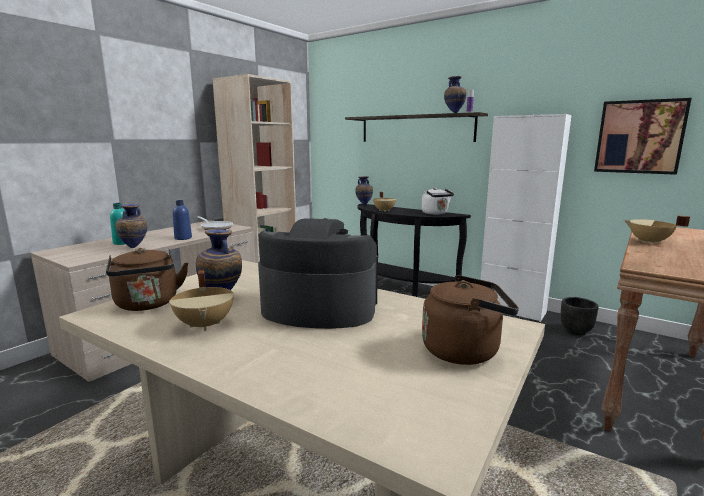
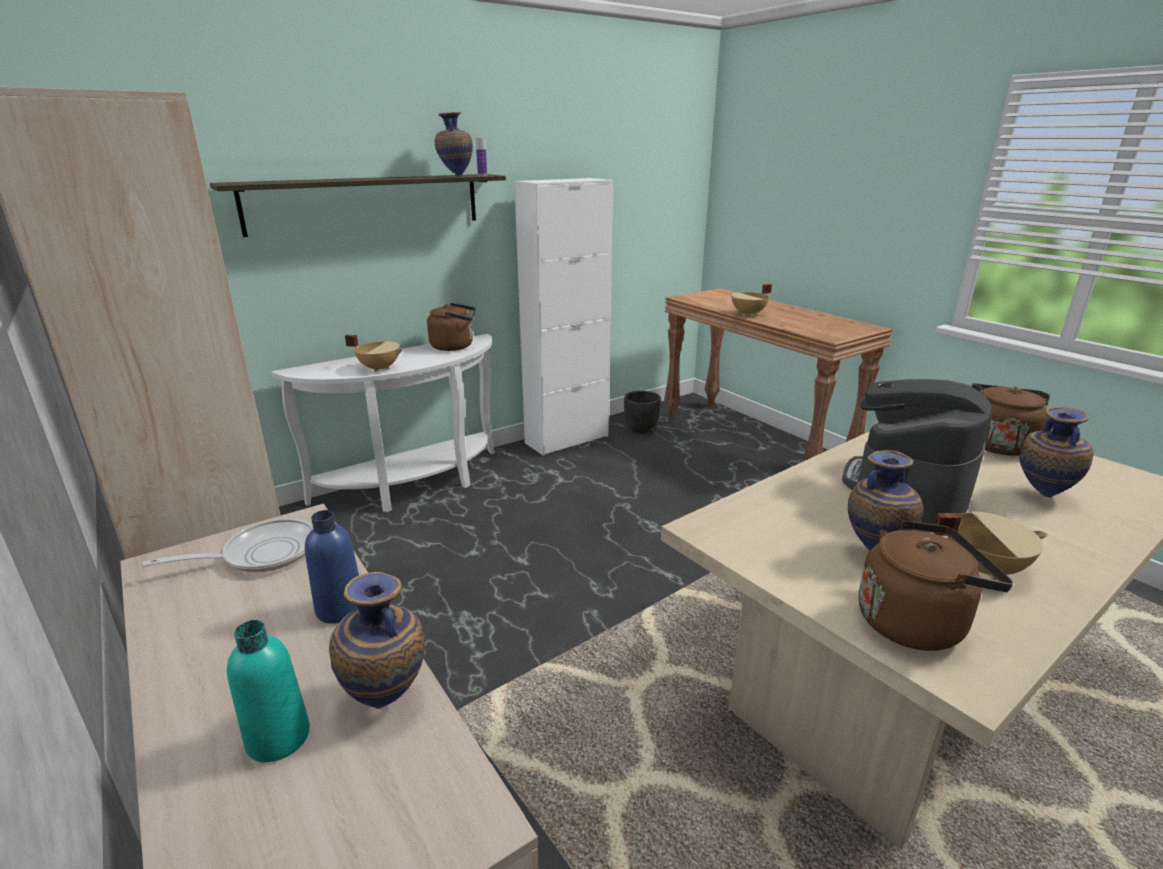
camera: 70 degrees left, 10 degrees up
(364, 204) = (290, 371): vase -> vase (1040, 495)
(401, 286) = (415, 486): black console table -> white console table
(436, 213) = (455, 346): white kettle -> brown kettle
(639, 137) = (641, 202): picture -> none

